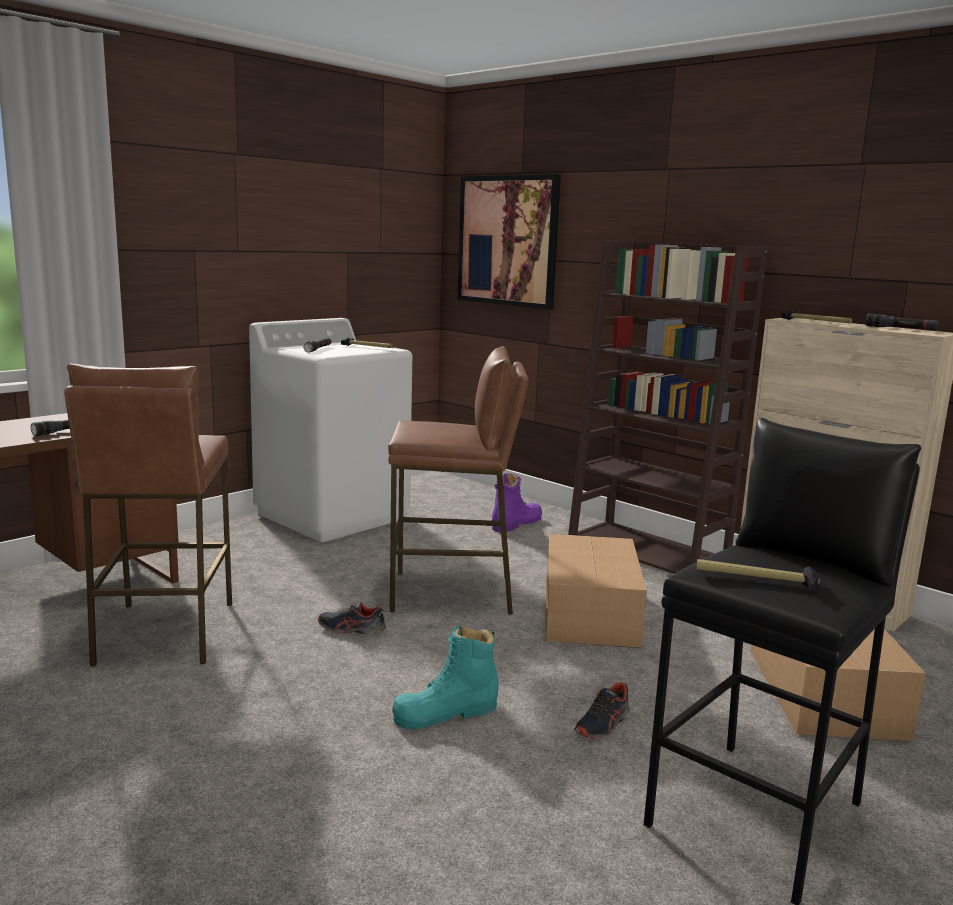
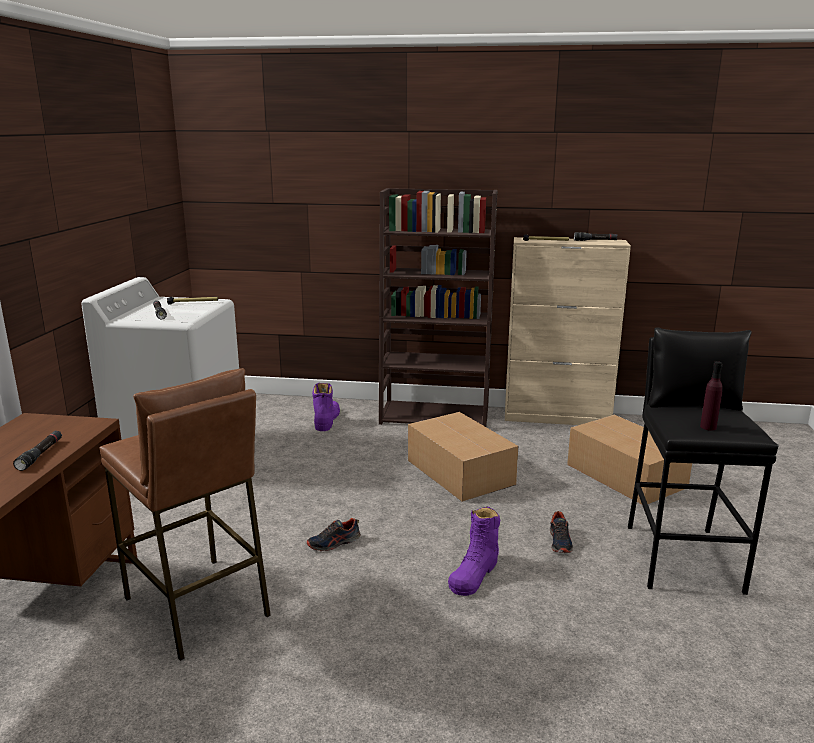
camera: 35 degrees left, 5 degrees up
(446, 713) = (474, 574): turquoise boot -> purple boot
(453, 593) = (361, 489): brown stool -> none
(507, 241) = (259, 189): picture -> none
(755, 580) = (708, 427): hammer -> purple bottle

